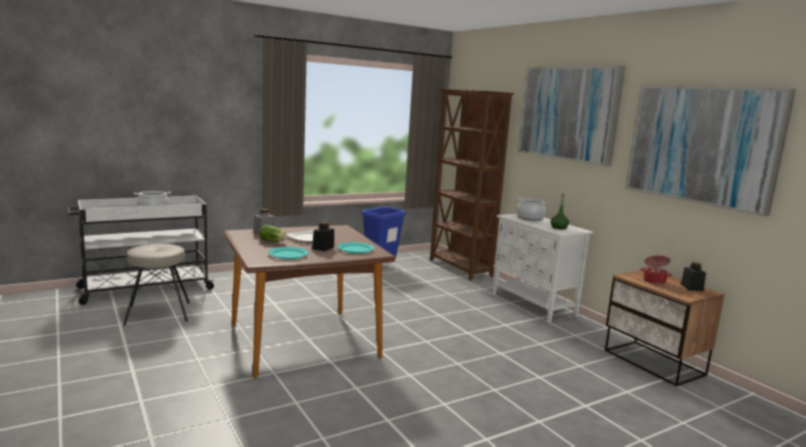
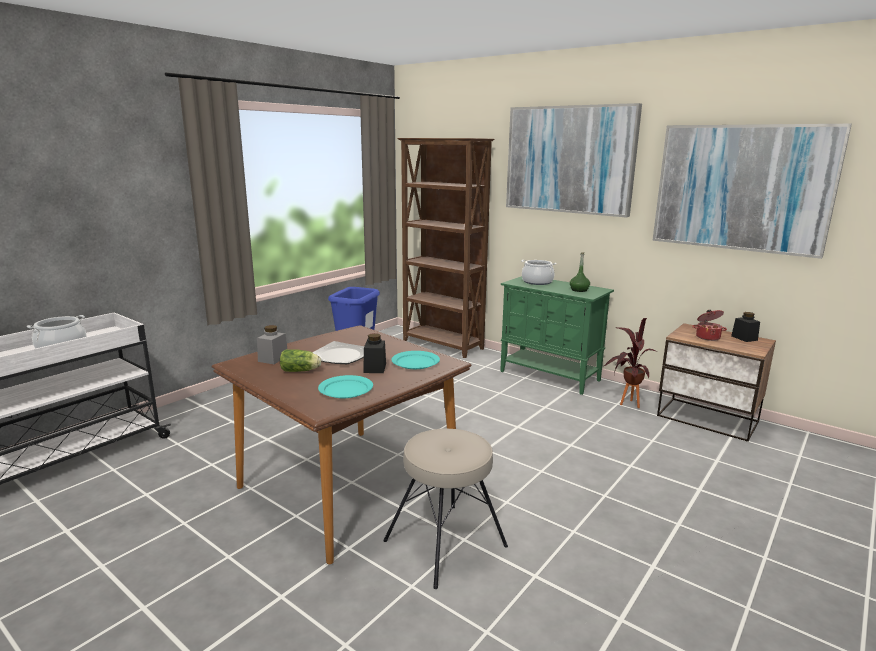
camera: 20 degrees left, 5 degrees up
(158, 313) = (116, 496): beige stool -> beige stool (446, 544)
(533, 305) = (550, 376): white cabinet -> green cabinet
(582, 337) = (625, 405): none -> potted plant

